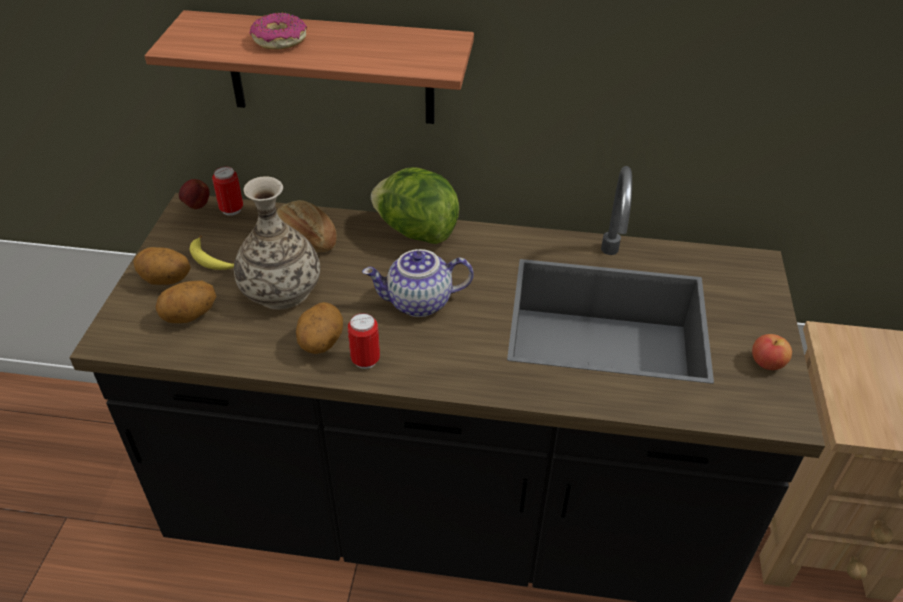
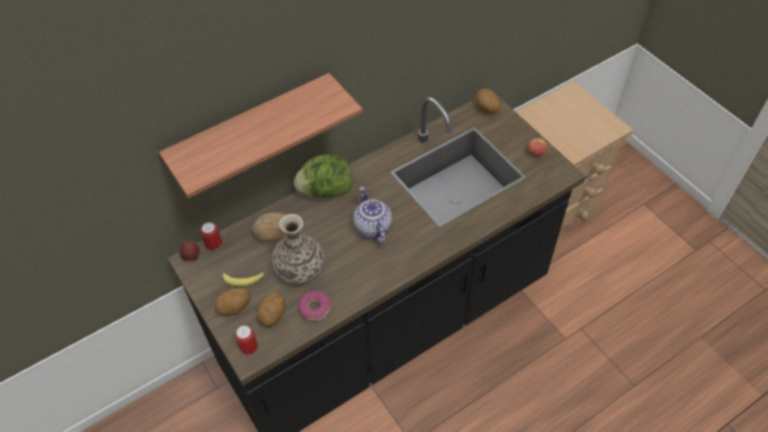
camera: 40 degrees left, 10 degrees up
(279, 40) = (244, 139): donut -> donut (314, 308)
(321, 343) = (352, 280): potato -> potato (486, 109)
(365, 360) = (381, 273): can -> can (249, 347)
(418, 303) = (372, 228): teapot -> teapot turned 120 degrees clockwise

